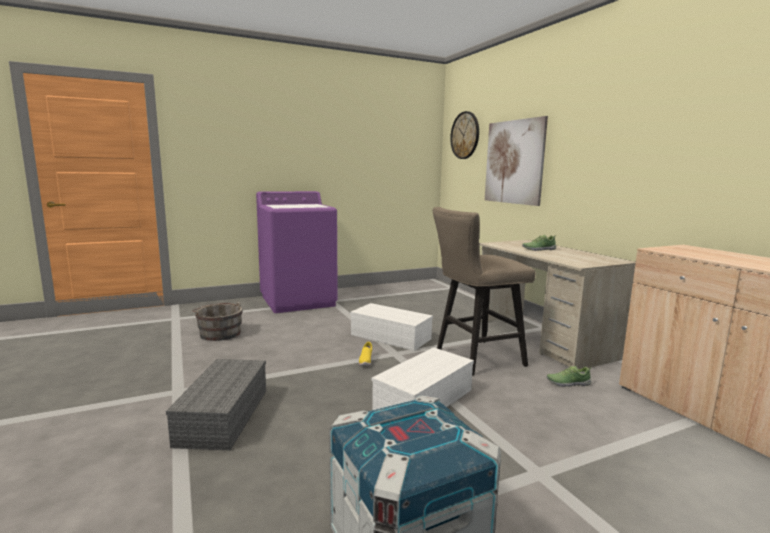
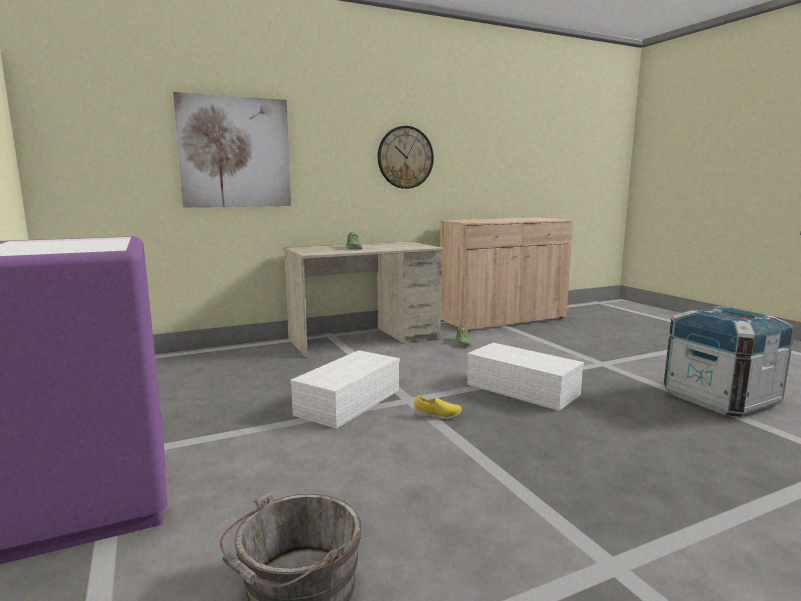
camera: 90 degrees left, 0 degrees up
(223, 415) = (643, 499): grey storage box -> none
(465, 135) = (99, 101): wall clock -> wall clock (405, 157)
(474, 358) = (417, 366): beige stool -> none

